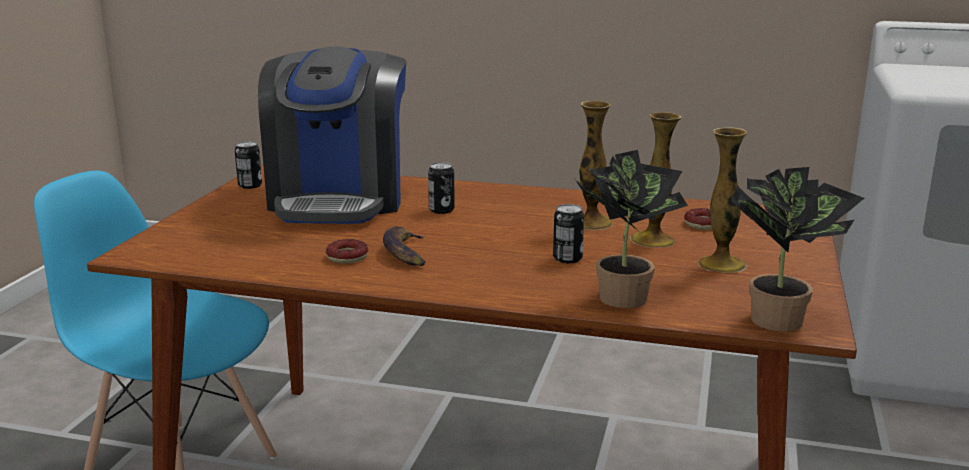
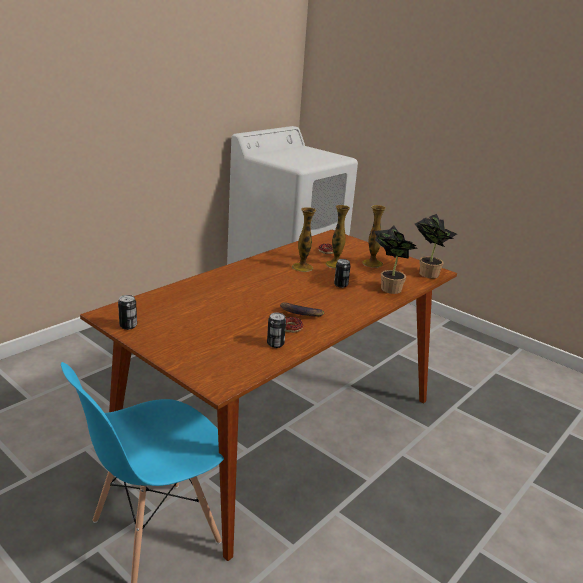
camera: 65 degrees left, 5 degrees up
(338, 200) = (195, 308): coffee machine -> none
(441, 210) = (246, 289): can -> can (275, 344)

